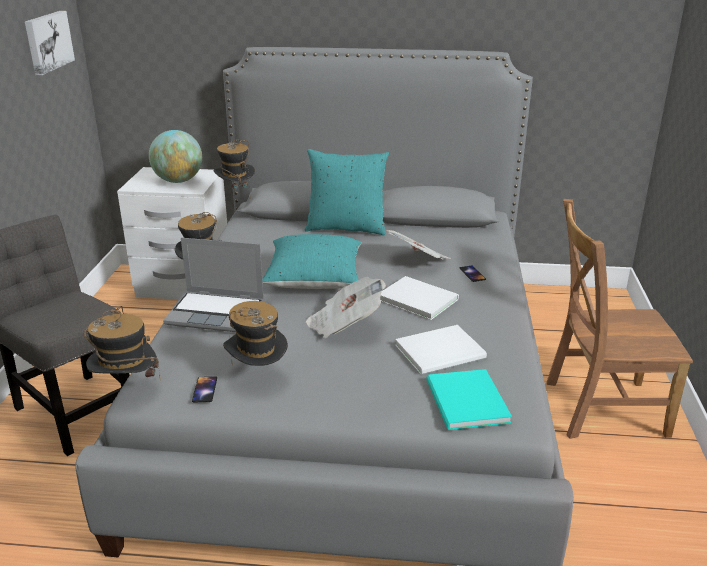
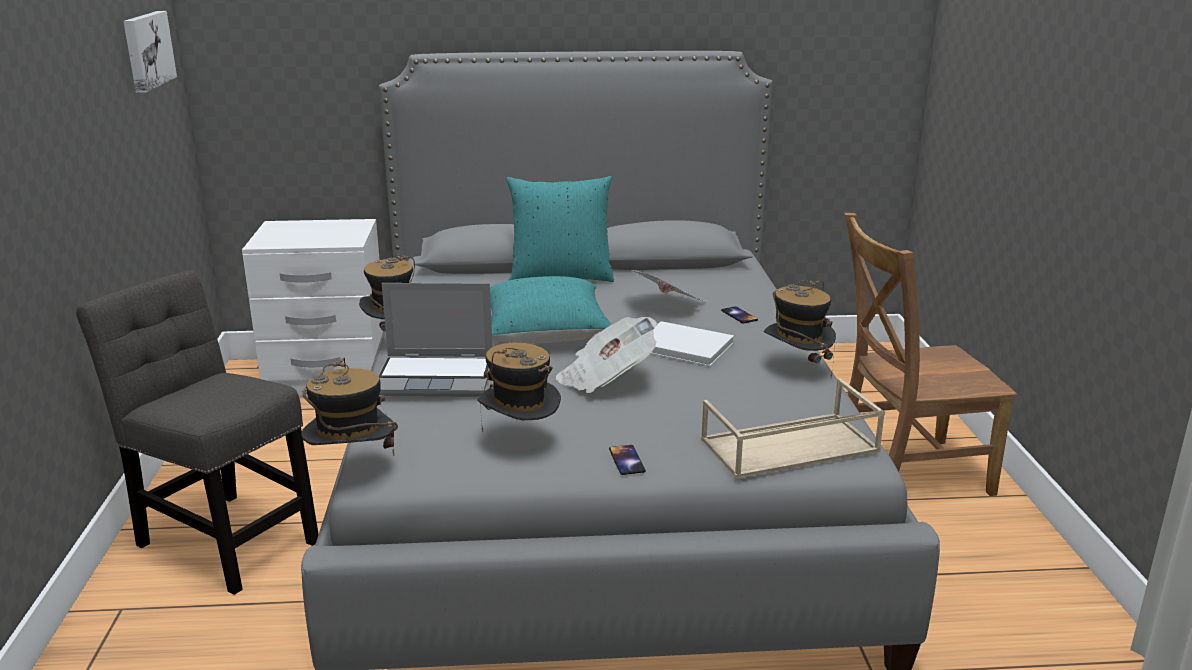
camera: 10 degrees left, 5 degrees down
(178, 181) = (322, 234): globe -> none
(204, 389) = (458, 461): phone -> phone (626, 460)
(236, 194) = (408, 243): hat -> hat (796, 369)
(443, 352) = (739, 398): white book -> none
(465, 403) = (788, 447): turquoise book -> beige tray

